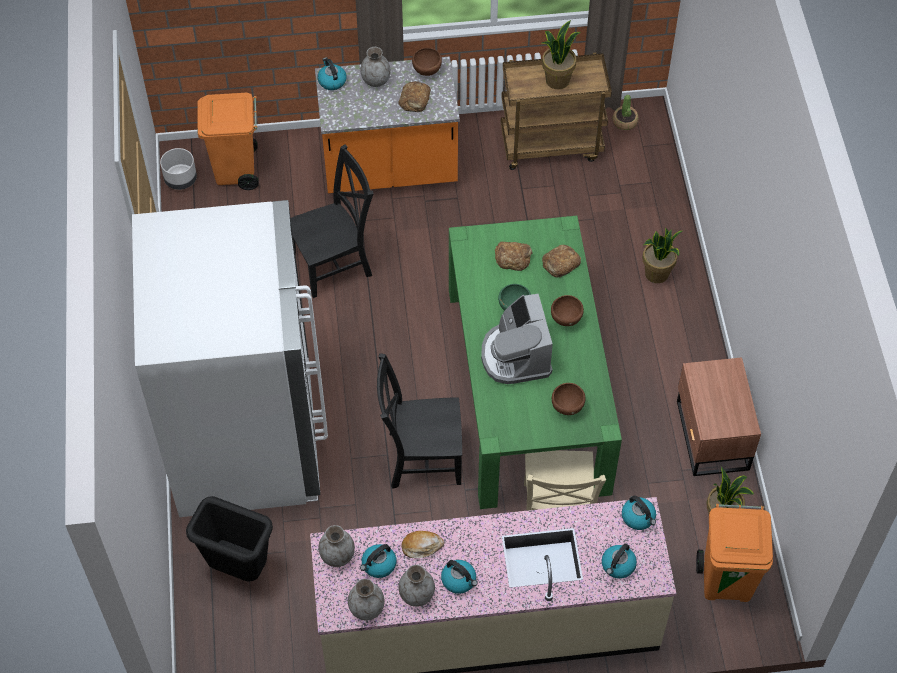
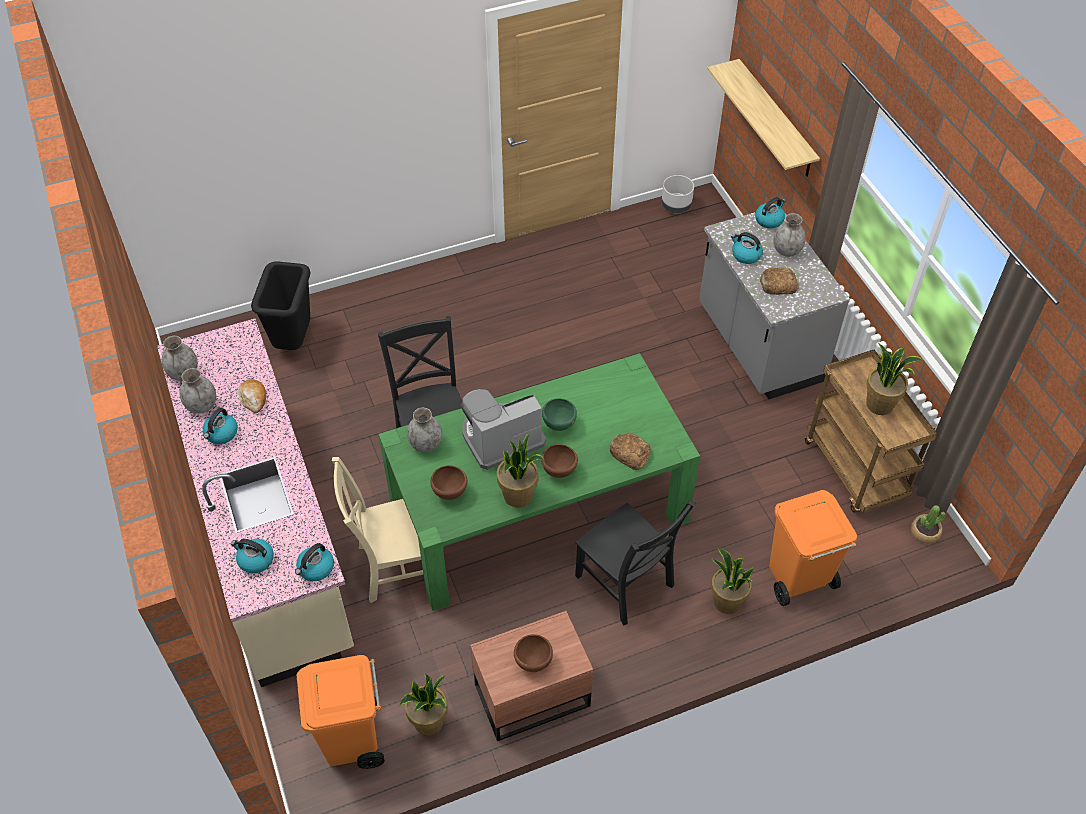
camera: 75 degrees right, 5 degrees down
(236, 171) = (703, 239): orange trash can -> orange trash can (797, 579)
(239, 23) = (775, 119): none -> shelf
(246, 439) = (420, 315): white fridge -> none
(334, 264) = (628, 330): black chair -> black chair (626, 584)
(337, 556) = (234, 341): grey vase -> grey vase (425, 444)
(378, 565) = (229, 372): kettle -> kettle (745, 255)
(390, 169) = (757, 345): orange counter -> grey counter
(427, 72) = (818, 286): brown bowl -> brown bowl (533, 662)
(513, 257) = (622, 411): bread -> none
(584, 356) = (518, 496): none -> potted plant

